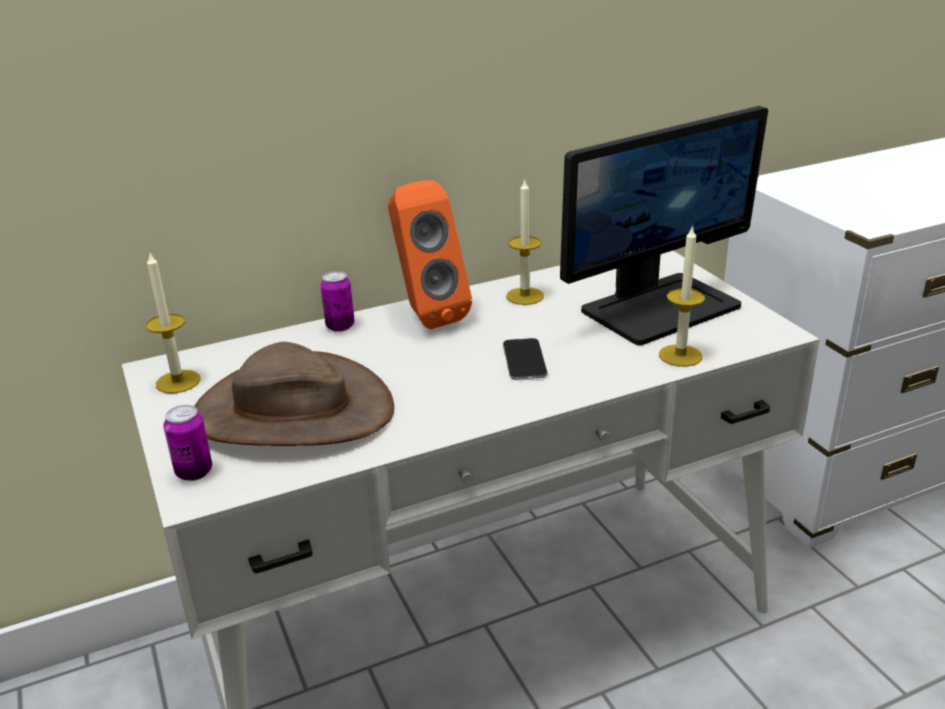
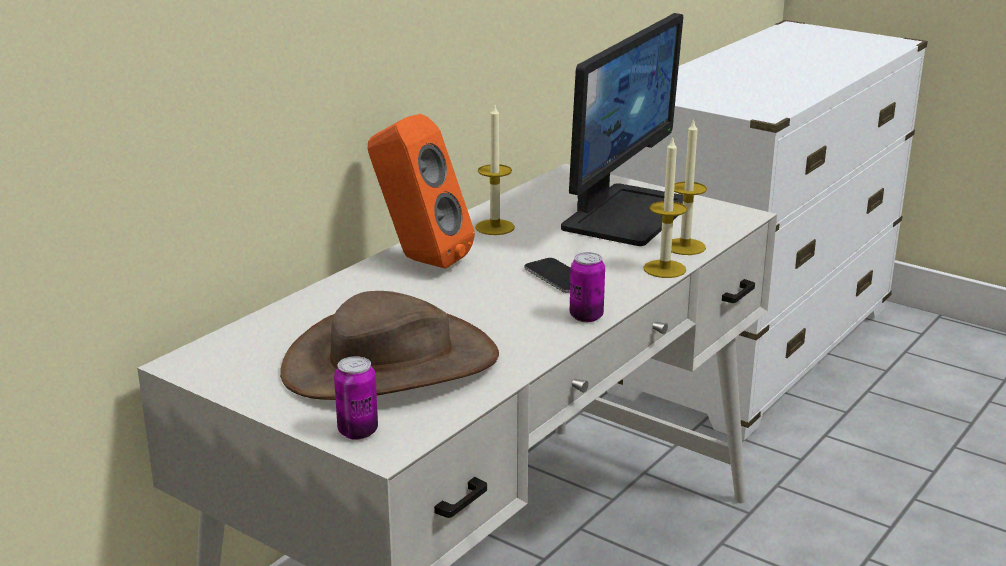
camera: 30 degrees left, 5 degrees down
(178, 381) = (230, 367): candle -> candle (664, 269)
(340, 326) = (342, 286): can -> can (586, 316)

